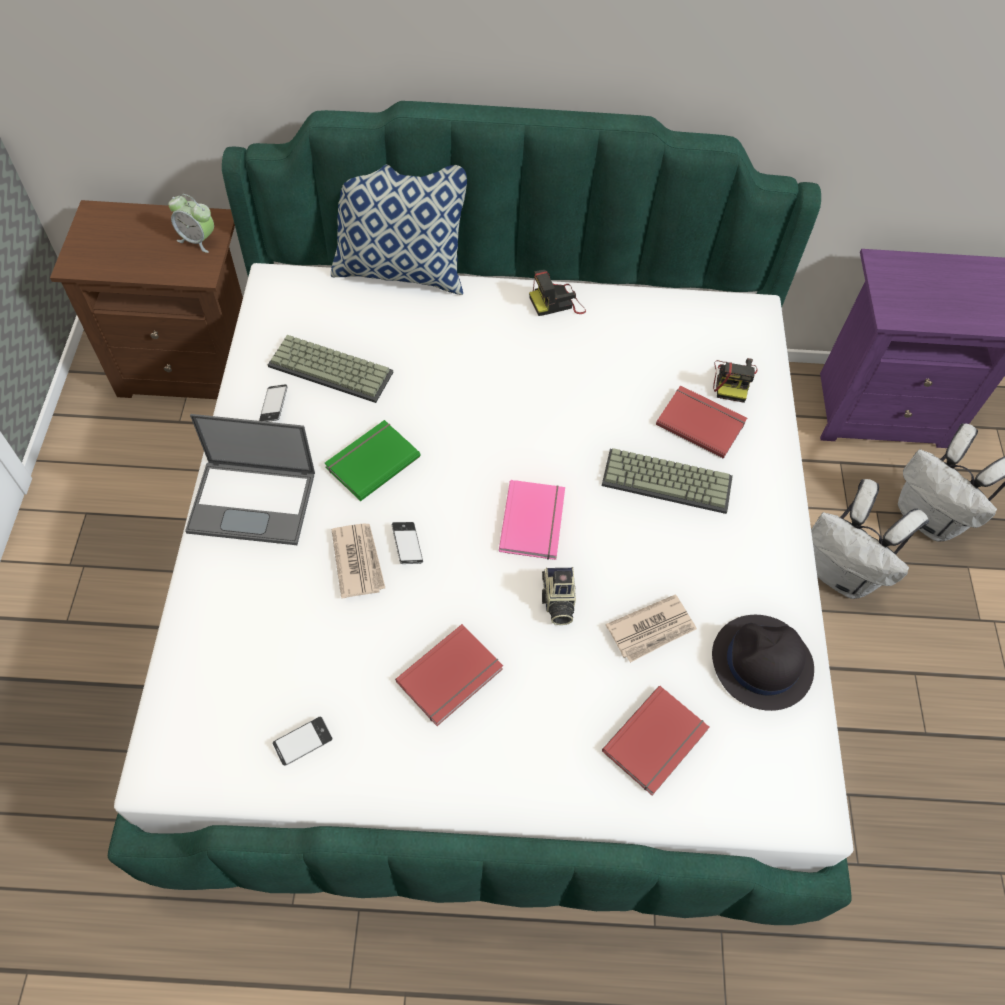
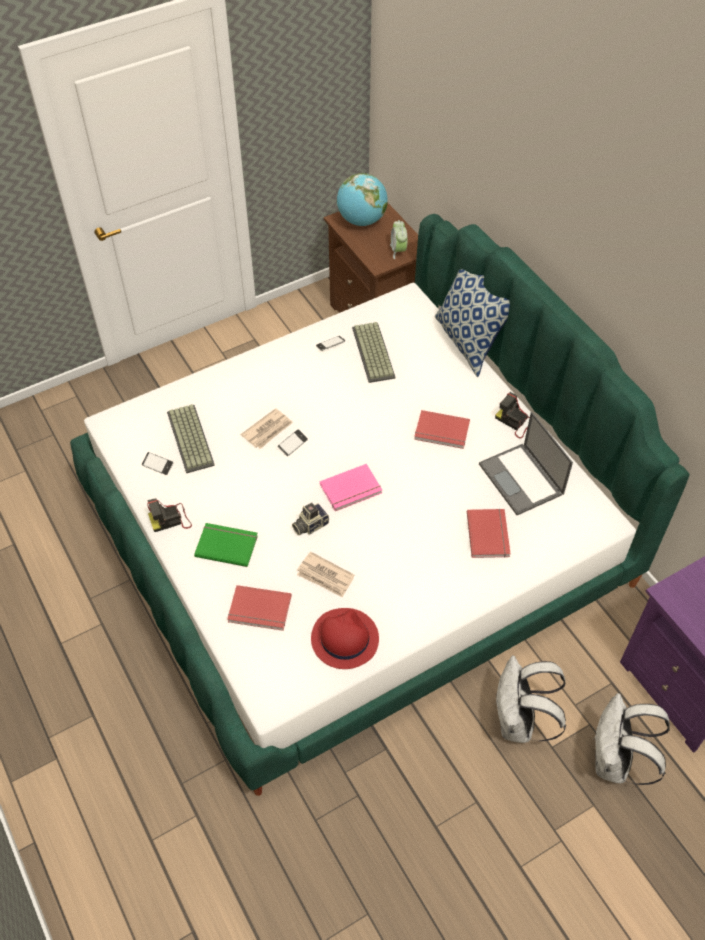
camera: 60 degrees right, 5 degrees down
(103, 243) = (362, 220): none -> globe
(254, 501) = (268, 371): laptop -> laptop (522, 479)
(371, 461) = (330, 401): green book -> green book (226, 544)
(452, 677) = (232, 503): red book -> red book (442, 432)
(668, 480) = (432, 537): keyboard -> keyboard (192, 439)
(733, 380) = (537, 536): camera -> camera (170, 519)
(761, 663) = (344, 638): black hat -> red hat

